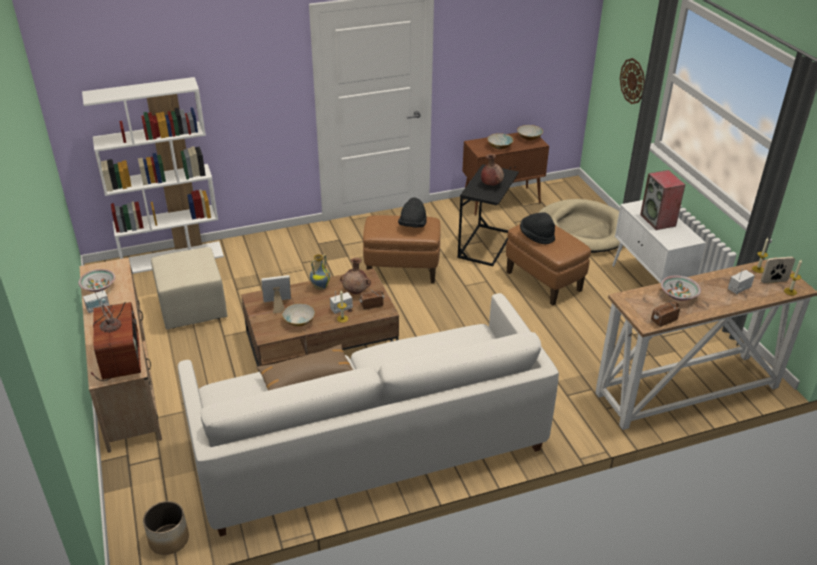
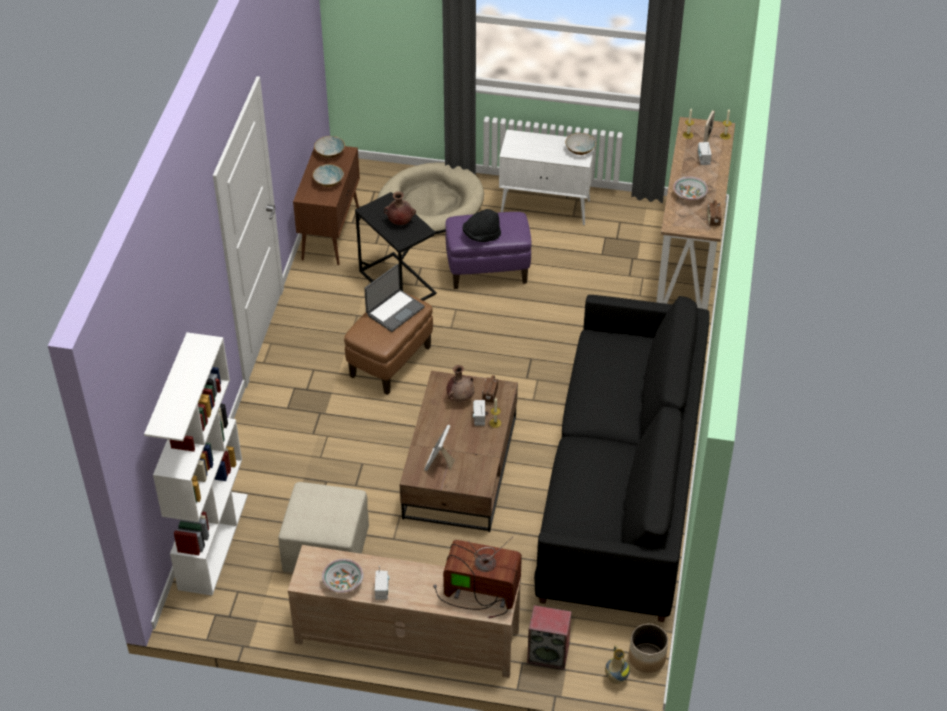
camera: 60 degrees left, 10 degrees up
(299, 321) = (476, 455): bowl -> bowl (579, 150)
(306, 377) = (588, 470): brown pillow -> none
(320, 287) = (432, 420): vase -> vase (615, 678)
(368, 446) = (621, 486): white sofa -> black sofa
(412, 225) = (394, 310): black hat -> laptop
(544, 282) = (488, 271): brown ottoman -> purple ottoman
(633, 81) = (406, 37): wall clock -> none
(658, 220) = (543, 148): speaker -> speaker (549, 654)

